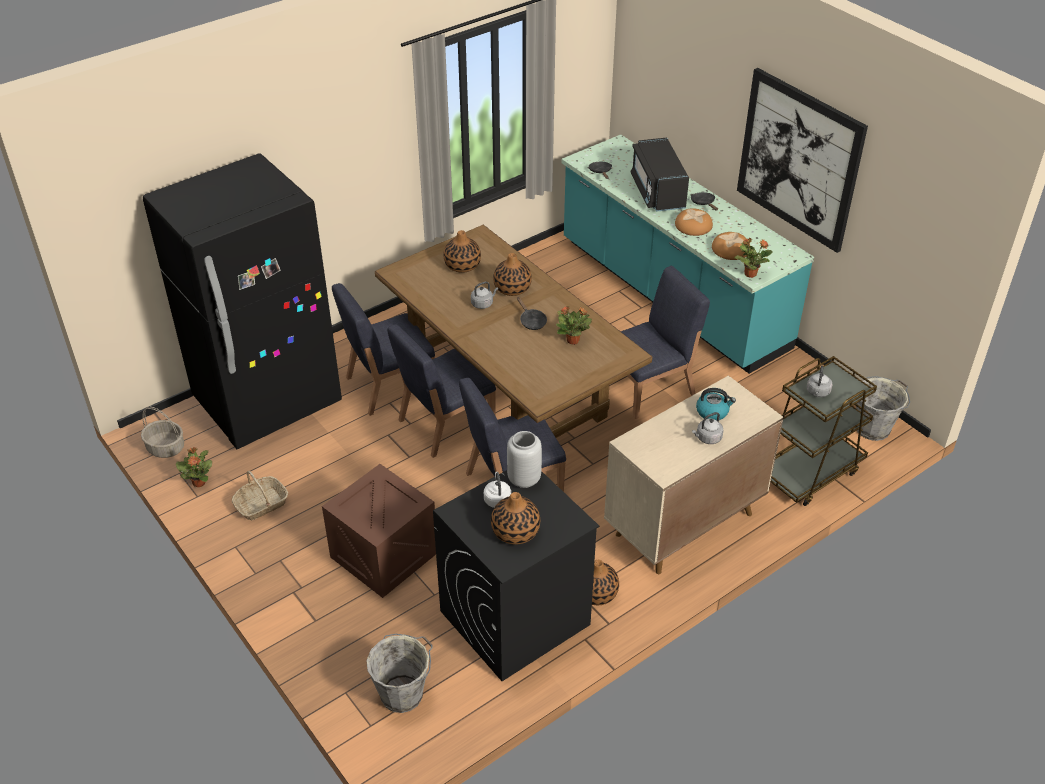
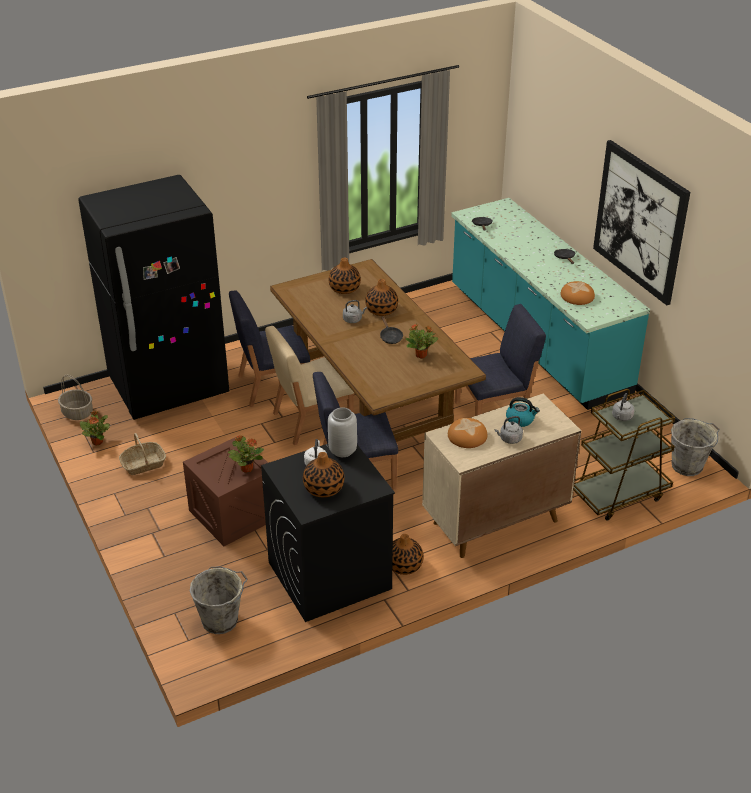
camera: 10 degrees right, 5 degrees down
(445, 424) = (311, 420): blue chair -> beige chair
(657, 191) = (527, 245): black microwave -> none
(693, 226) = (550, 275): bread -> bread (467, 436)
(750, 274) = (588, 317): potted plant -> potted plant (246, 468)

